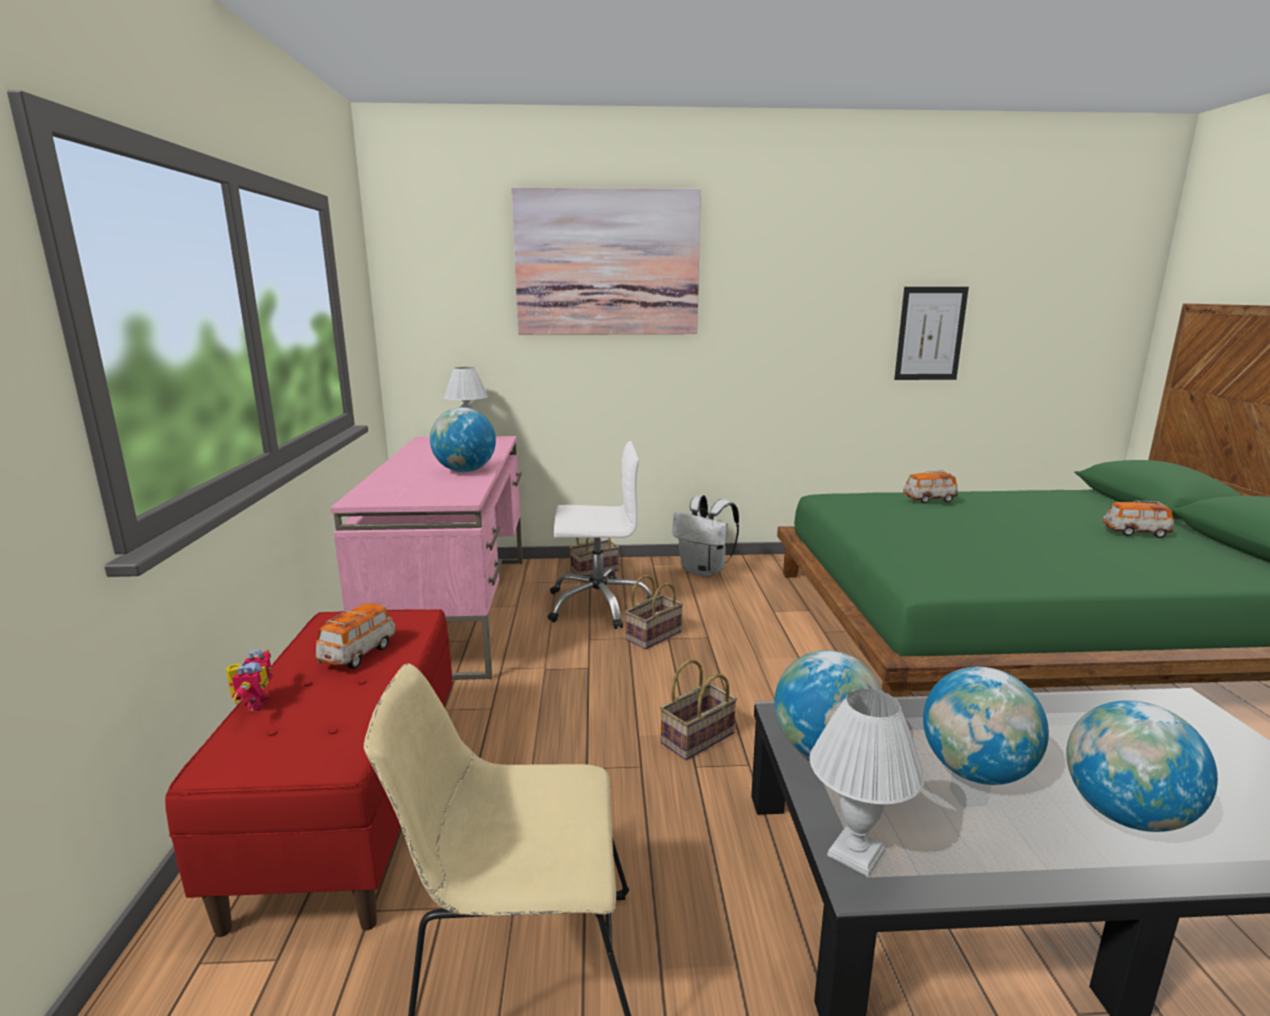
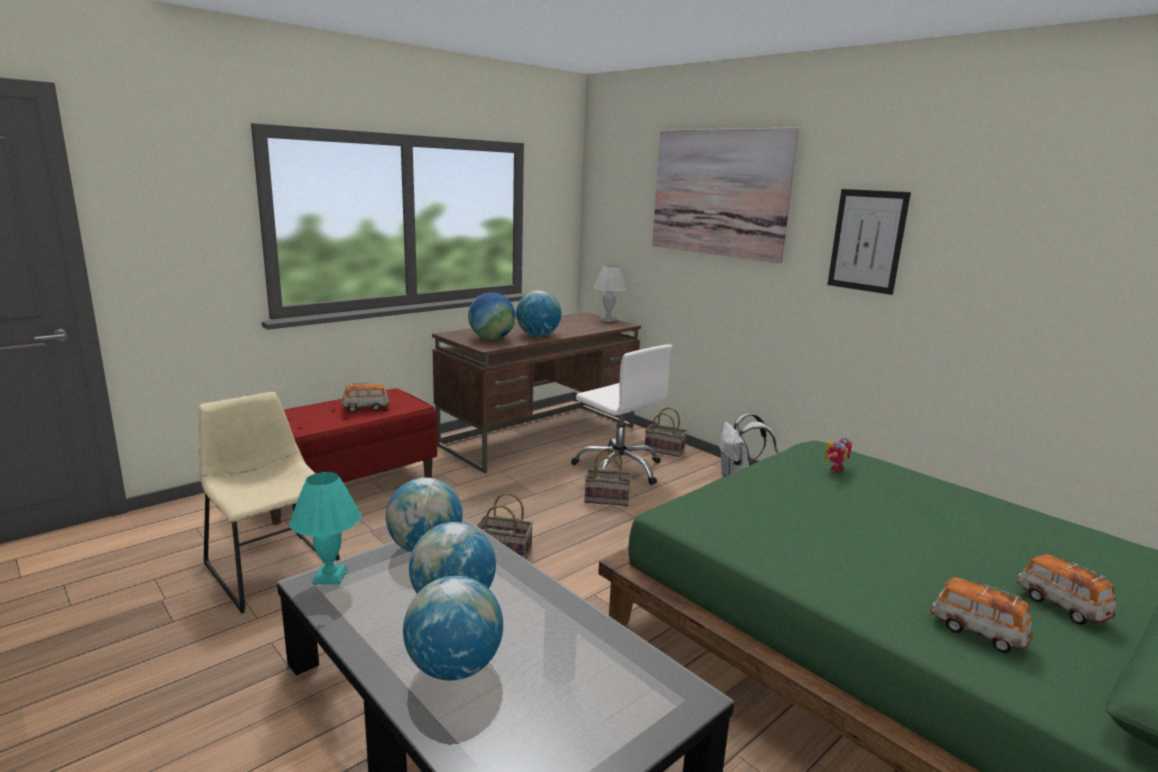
camera: 50 degrees right, 0 degrees up
(252, 704) = (303, 408): toy robot -> toy robot (833, 468)
(432, 489) = (492, 339): none -> globe
(454, 611) = (540, 436): pink desk -> brown desk
(856, 854) = (329, 577): white table lamp -> turquoise table lamp
(929, 500) = (901, 482): toy car -> toy car (977, 632)
(930, 334) = (1045, 300): picture -> picture (867, 241)

